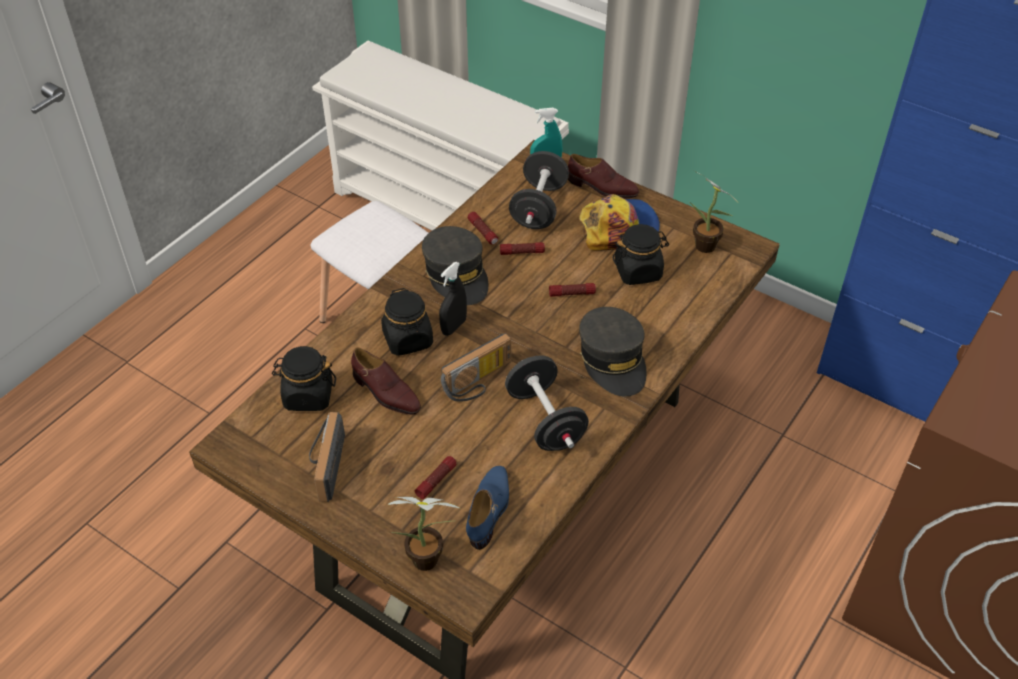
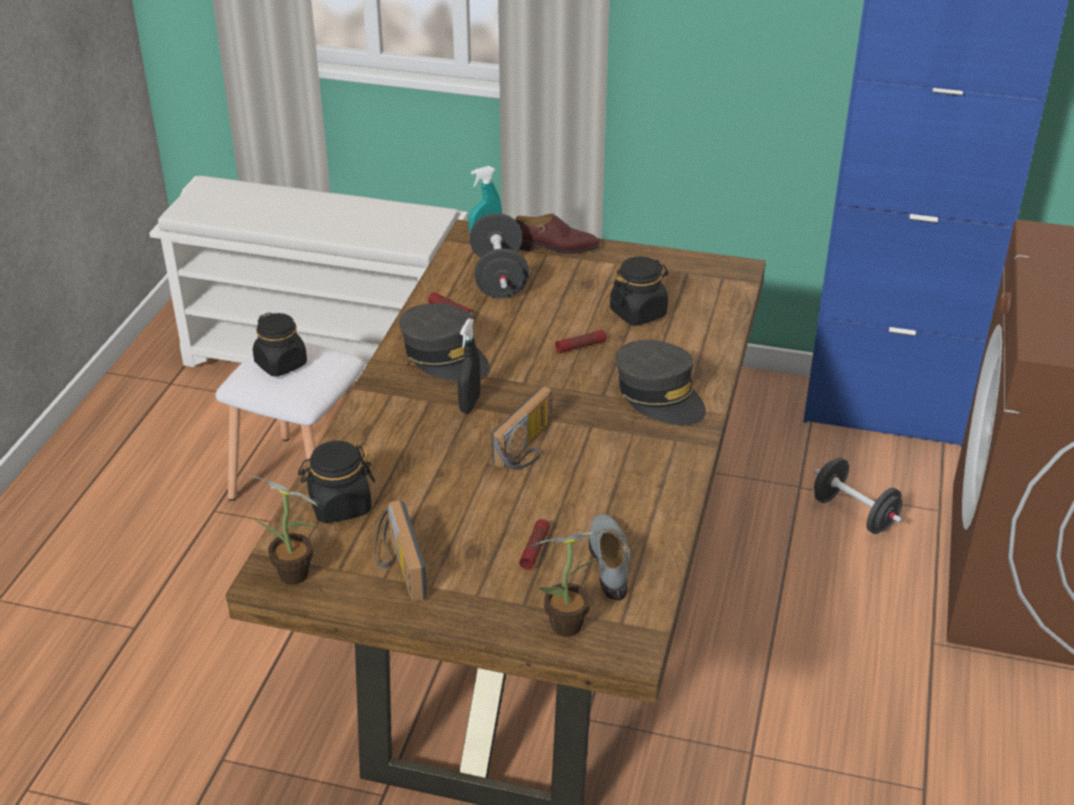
camera: 20 degrees left, 10 degrees down
(386, 393) = (429, 481): brown shoe -> none
(408, 339) = (425, 427): black jar -> black jar (281, 364)
(489, 510) = (609, 561): blue shoe -> grey shoe
(522, 252) = (505, 321): flashlight -> none
(545, 420) = (620, 465): black dumbbell -> black dumbbell (854, 513)
(618, 228) = (594, 279): cap -> none
(707, 248) = (696, 279): potted plant -> potted plant (297, 577)

